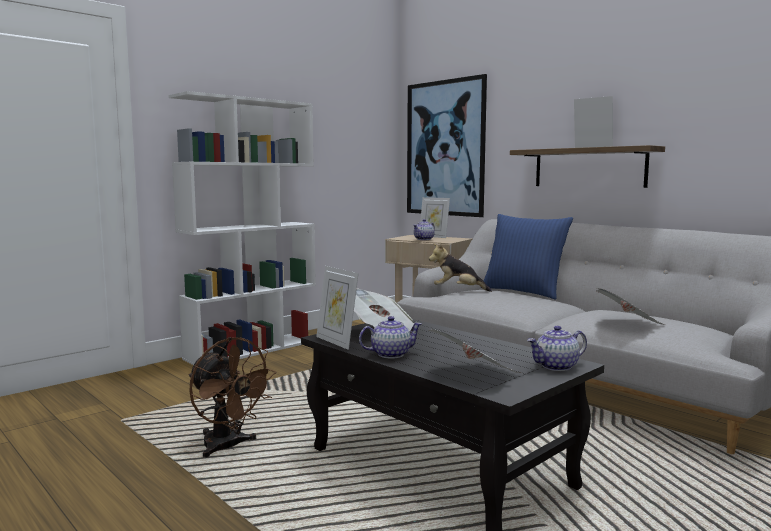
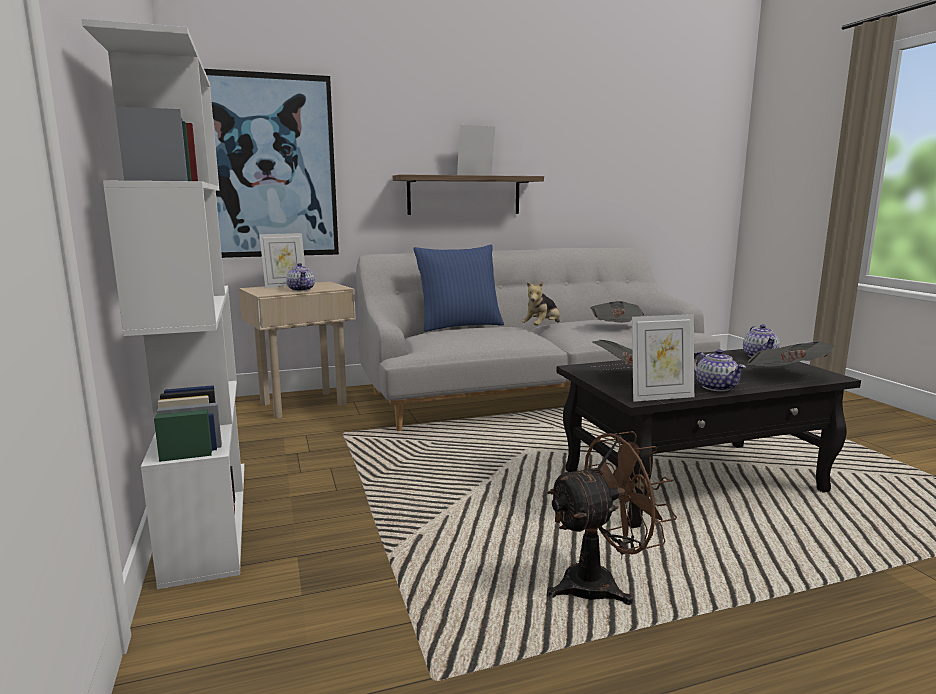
camera: 65 degrees left, 5 degrees up
(390, 354) = (716, 387): teapot -> teapot turned 150 degrees clockwise
(458, 290) = (427, 338): plush toy -> plush toy (542, 327)

